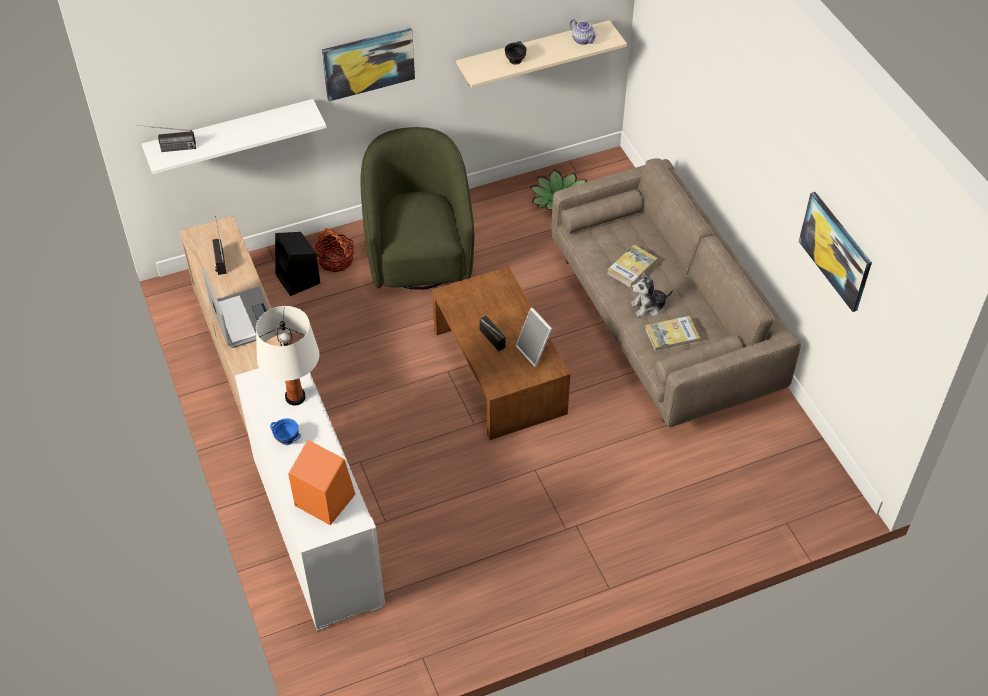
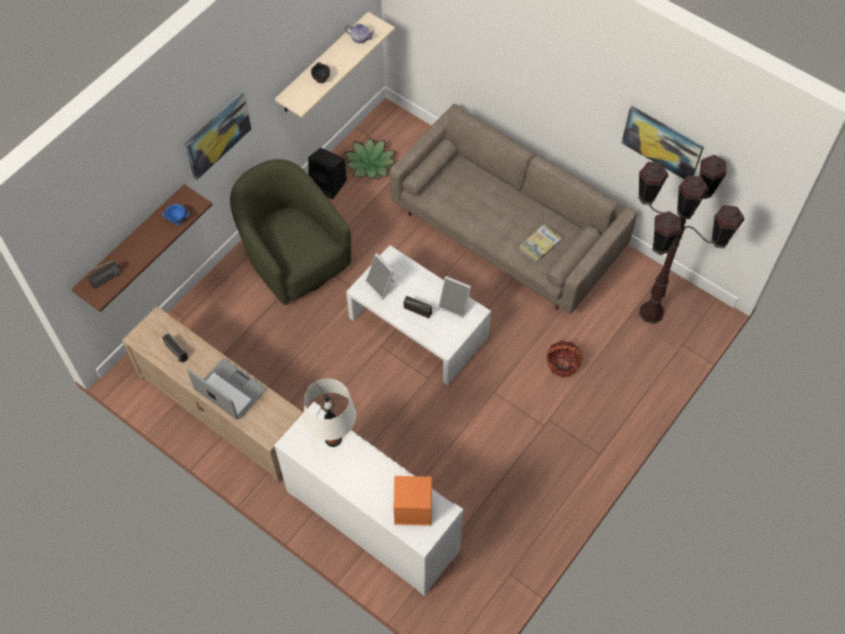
camera: 30 degrees left, 10 degrees up
(231, 134) = (132, 244): white shelf -> brown shelf
(287, 439) = (352, 475): blue bowl -> blue bowl (178, 220)
(299, 279) = (216, 326): black speaker -> black speaker (329, 184)
(335, 260) = (233, 295): basket -> basket (563, 364)
(472, 299) = (381, 285): none -> picture frame
(500, 371) = (418, 327): brown coffee table -> white coffee table
(632, 268) = (478, 203): book -> none
(649, 306) = (509, 229): plush toy -> none
(772, 474) = (652, 312): none -> brown floor lamp

